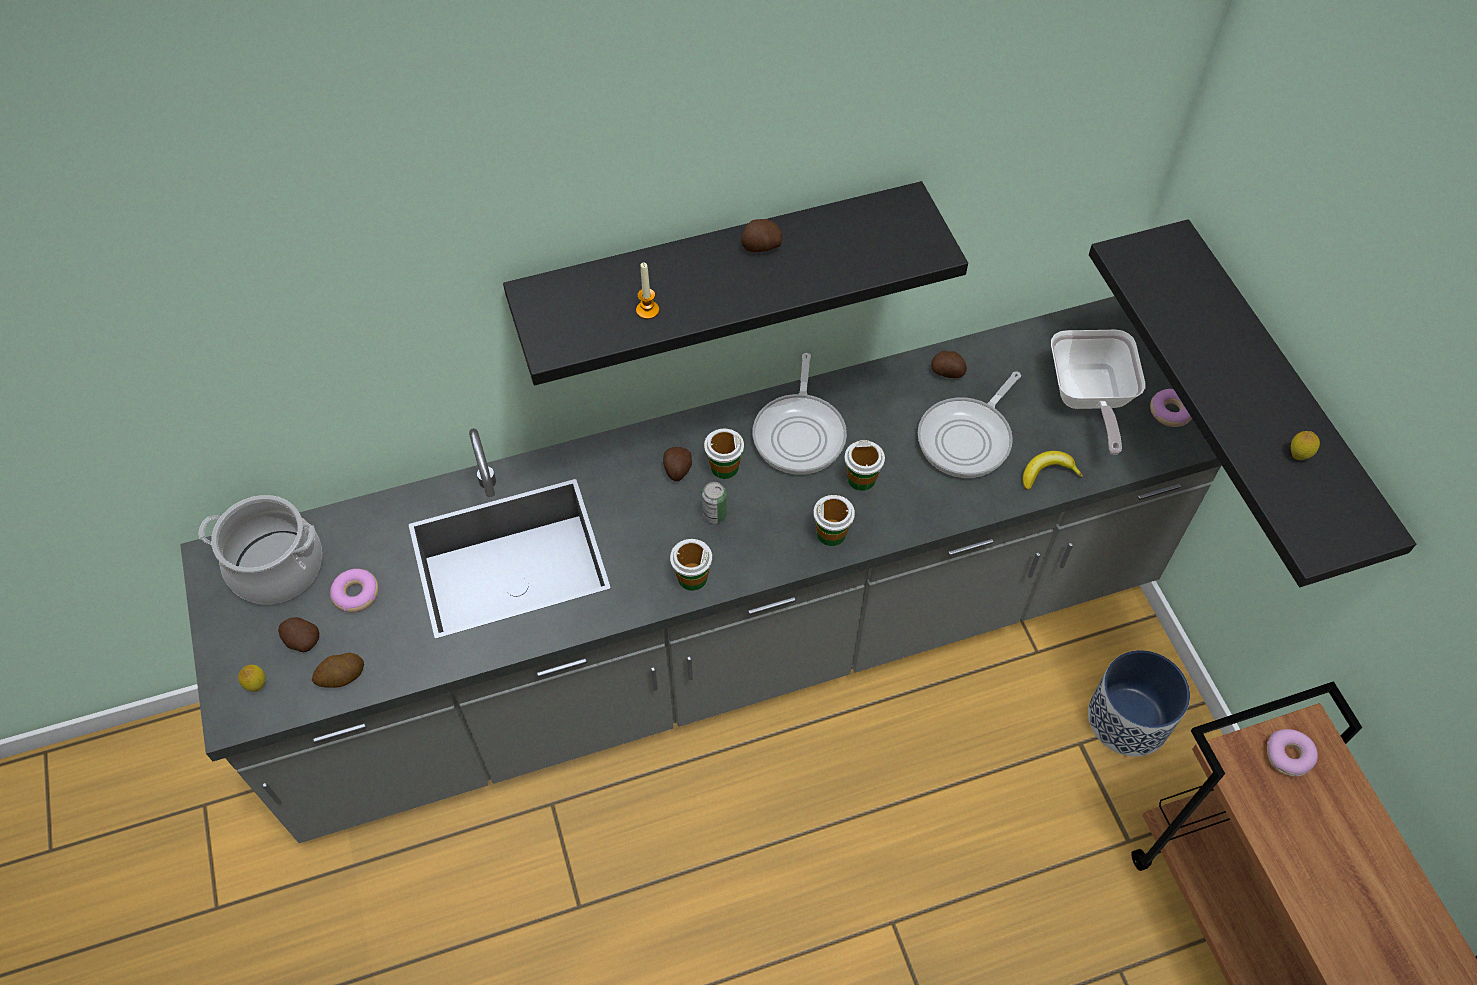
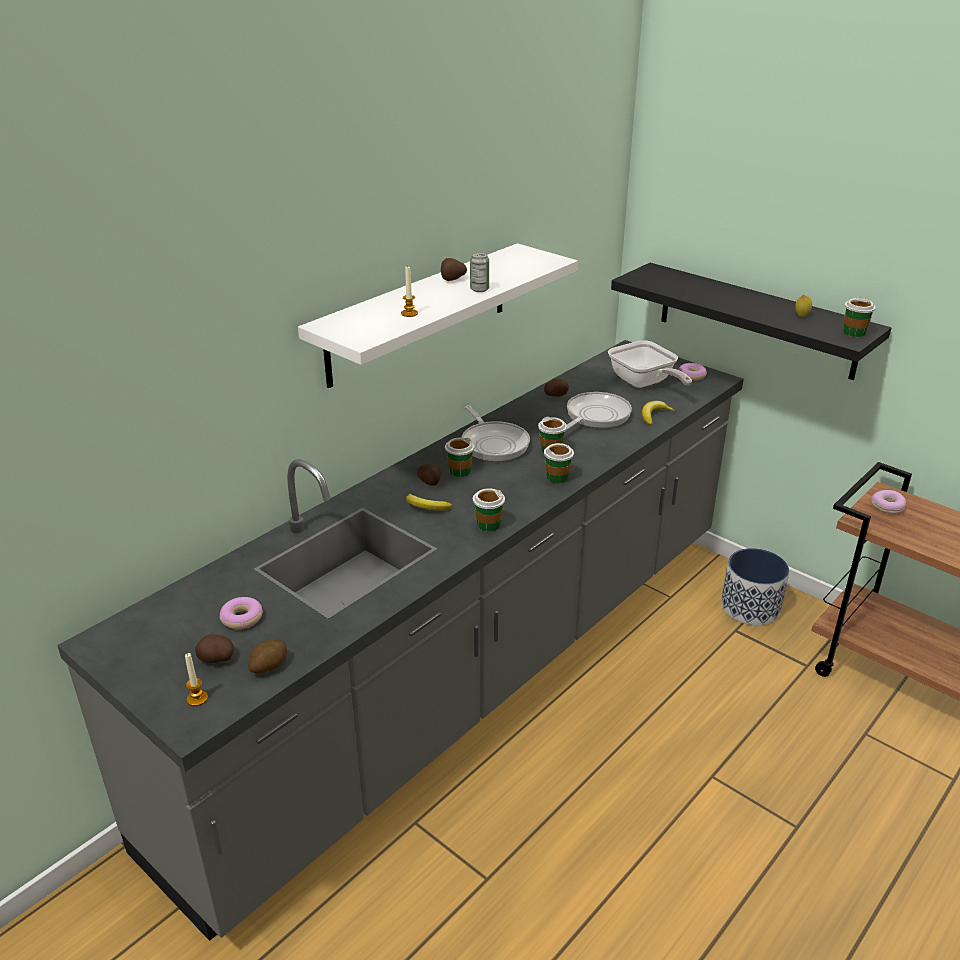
camera: 30 degrees left, 25 degrees down
(257, 685) = (197, 698): lemon -> candle
(277, 566) = (160, 627): cooking pot -> none
(644, 512) = (426, 507): none -> banana
(714, 514) = (474, 493): can -> can (479, 289)
(718, 264) = (419, 314): black shelf -> white shelf
(967, 438) = (595, 416): frying pan -> frying pan turned 150 degrees counterclockwise
(1340, 532) = (854, 333): none -> cup

